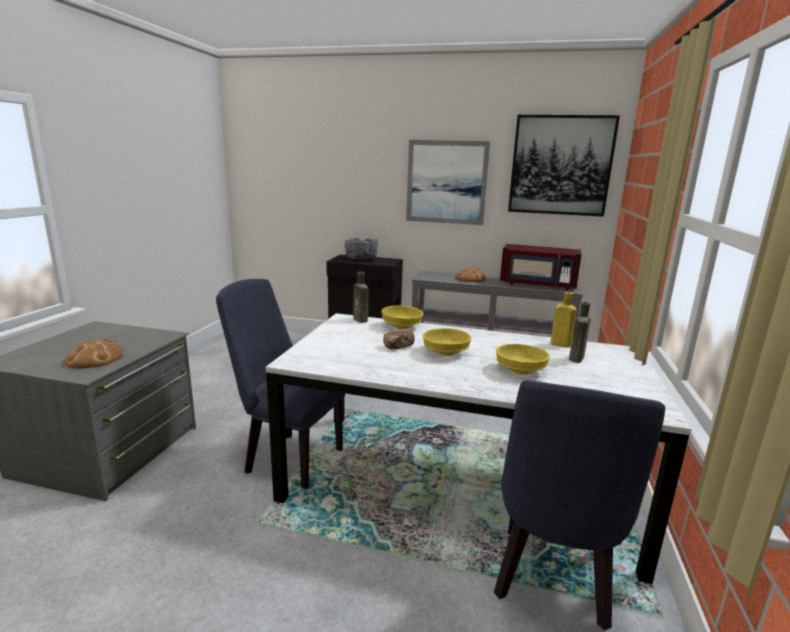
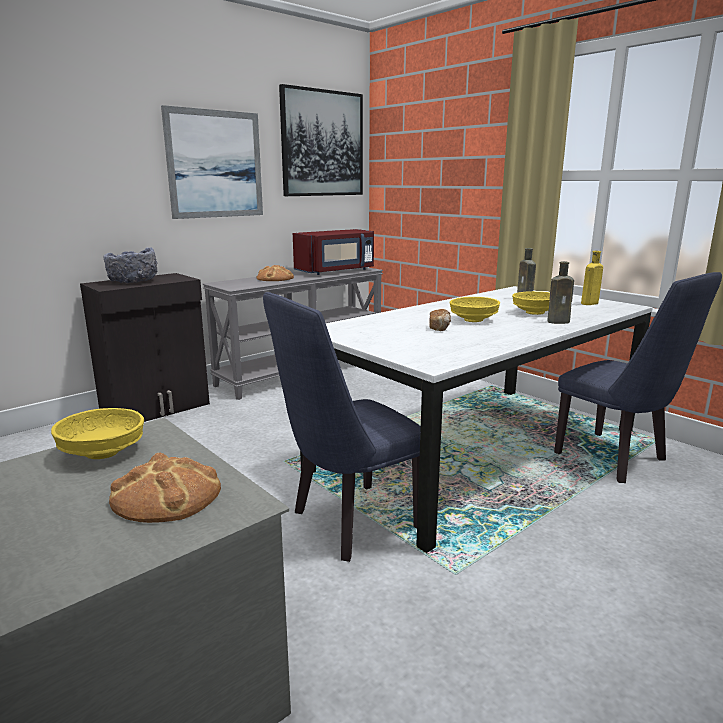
camera: 55 degrees left, 0 degrees up
(361, 320) = (339, 325): brown bottle -> brown bottle (560, 322)
(401, 327) = (384, 318): yellow bowl -> yellow bowl (102, 453)
(559, 344) = (490, 296): yellow bottle -> yellow bottle (588, 303)

